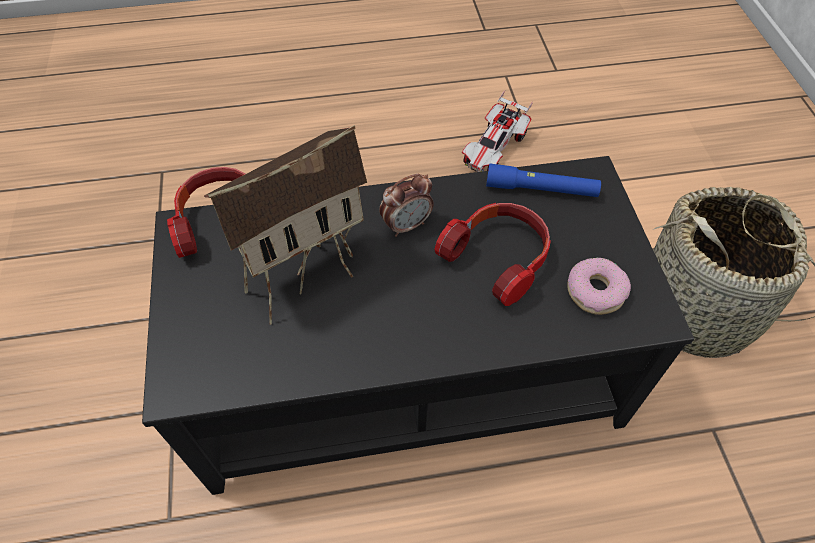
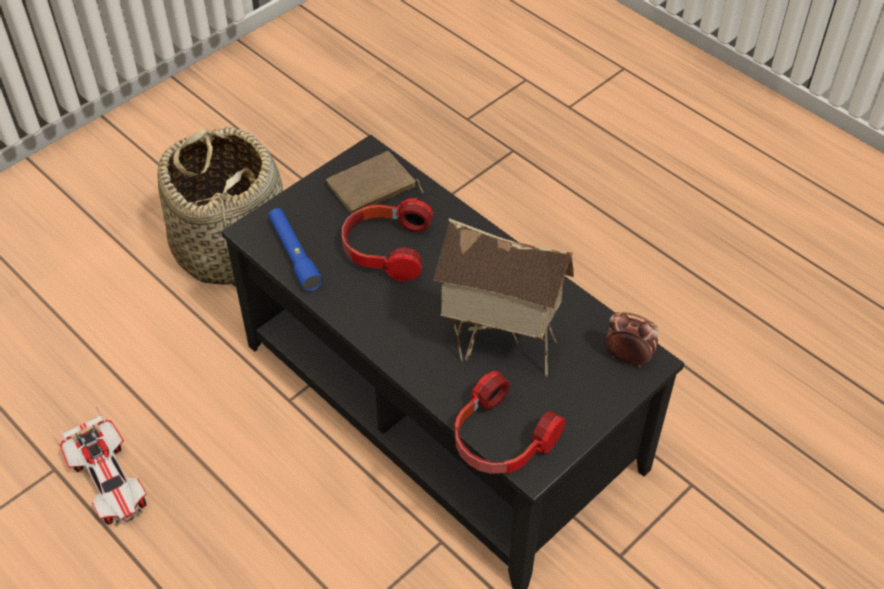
camera: 125 degrees left, 5 degrees down
(406, 225) = (400, 316): alarm clock -> alarm clock (627, 358)
(494, 149) = (110, 482): toy car -> toy car turned 60 degrees clockwise
(595, 291) = (372, 188): donut -> brown book

